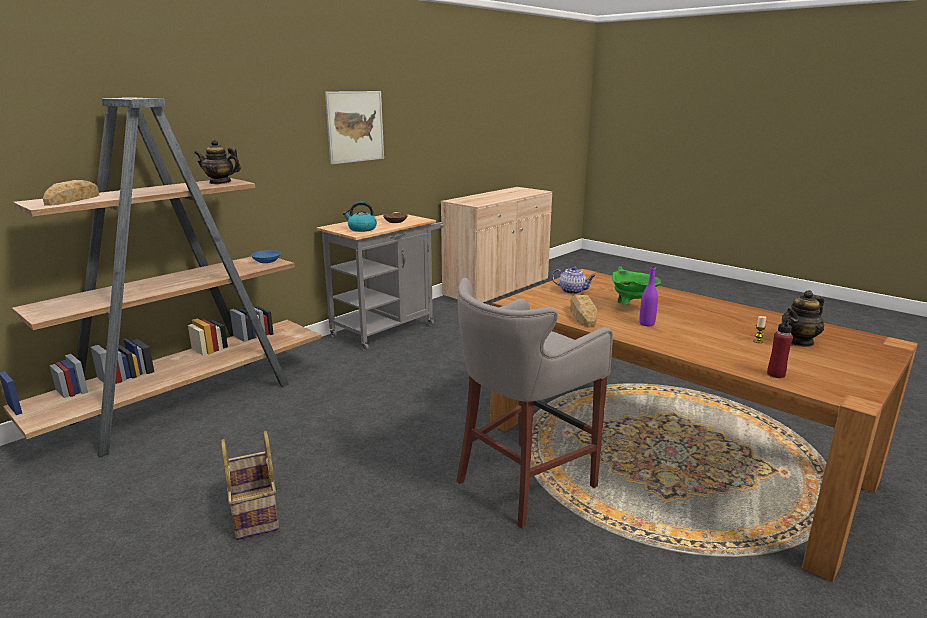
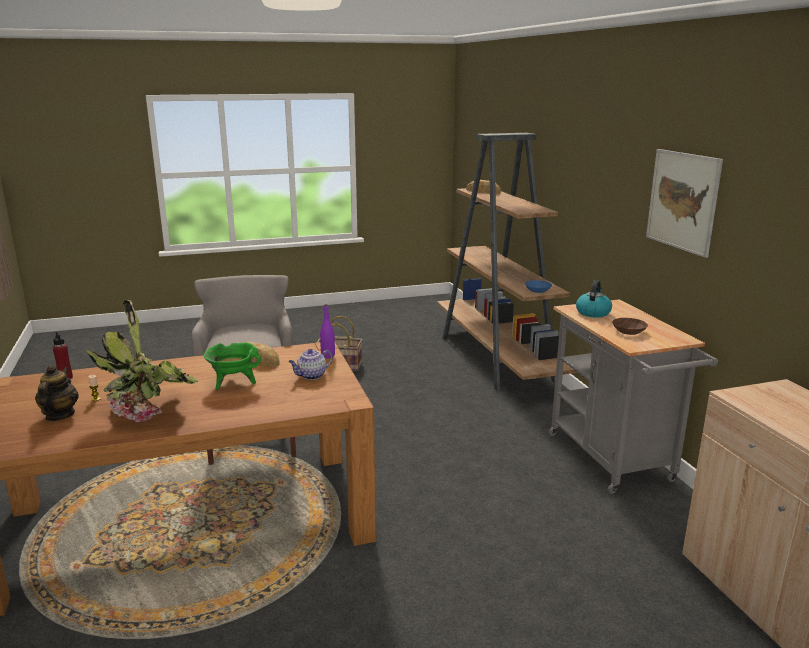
camera: 120 degrees right, 0 degrees up
(220, 182) = (528, 209): teapot -> none
(646, 324) = (199, 375): purple bottle -> purple bottle (328, 356)
(720, 314) = (154, 414): none -> potted plant

